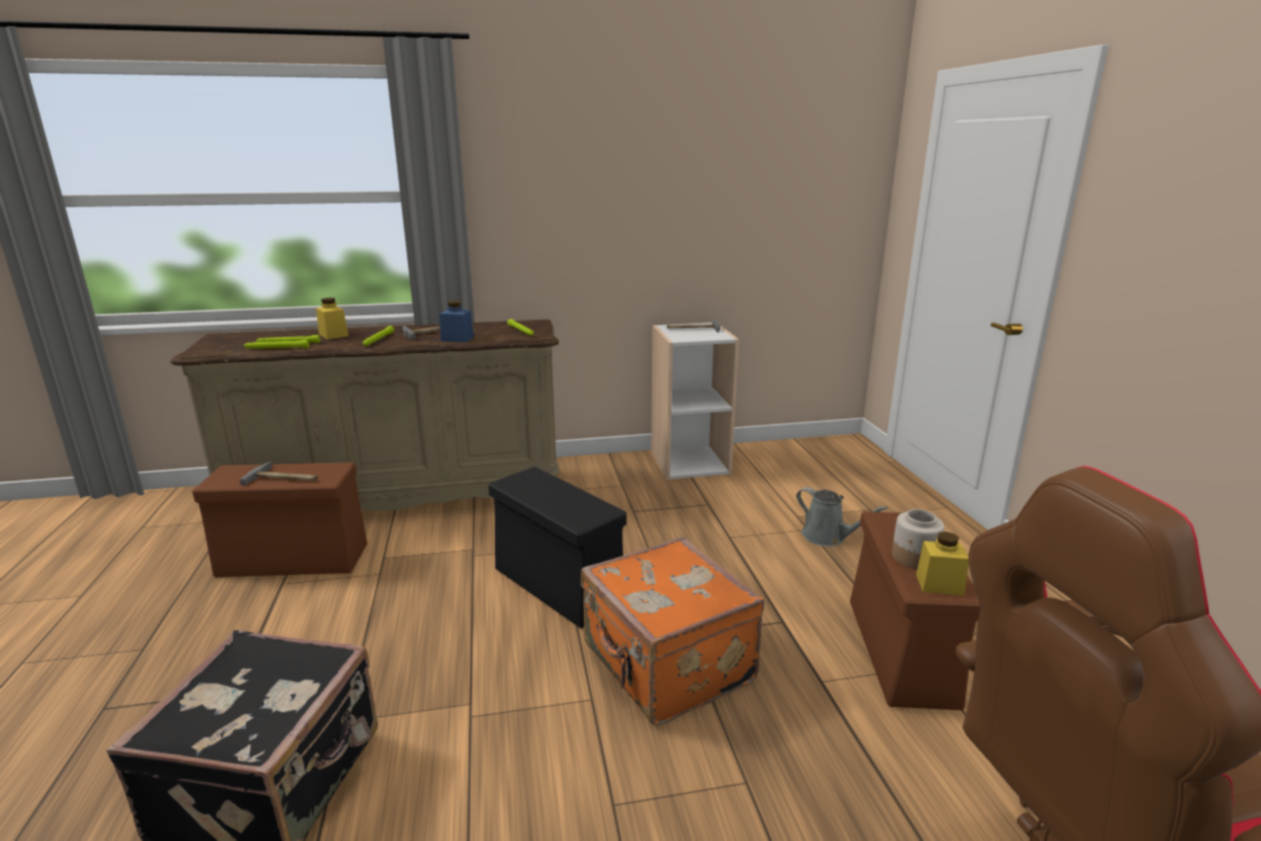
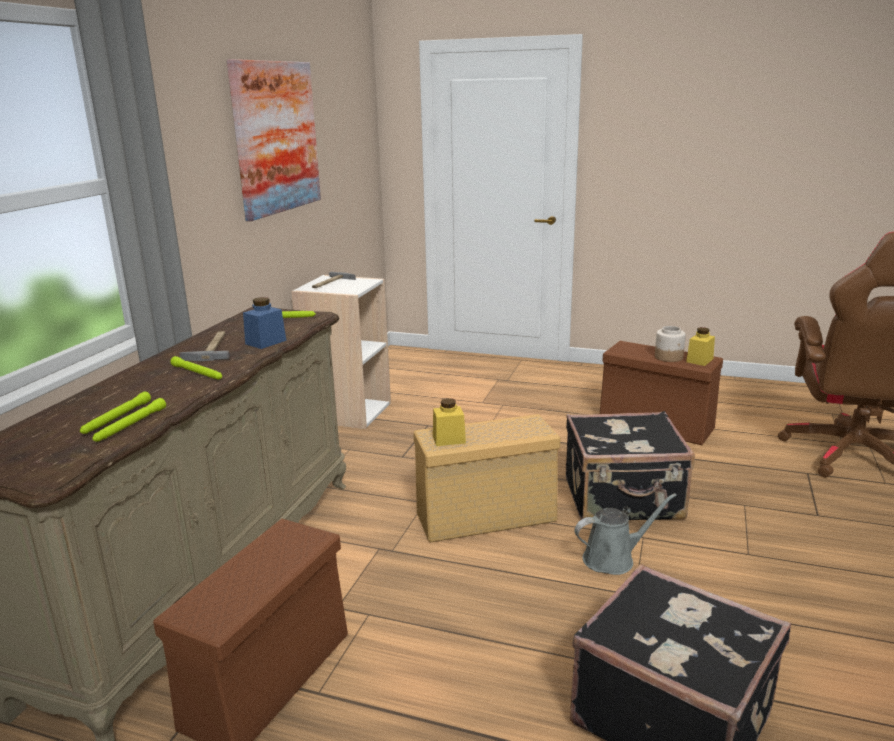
camera: 60 degrees left, 0 degrees up
(284, 478) = (272, 566): hammer -> none
(333, 335) = (122, 392): yellow jar -> yellow jar (449, 439)
(560, 586) = (488, 517): black storage box -> beige storage box
(662, 176) = (276, 137): none -> picture
(666, 666) = (623, 500): orange suitcase -> black suitcase
(827, 537) = (519, 402): grey watering can -> grey watering can (613, 559)

